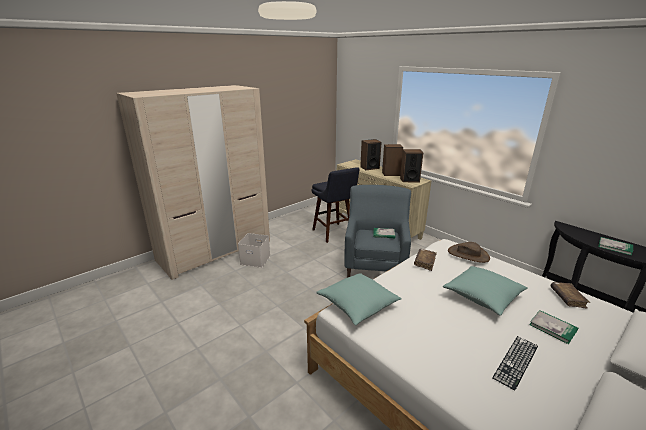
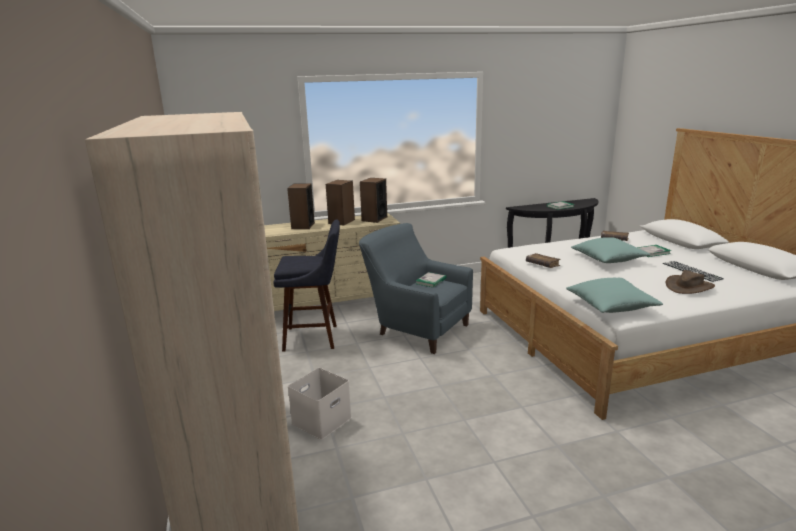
camera: 65 degrees left, 5 degrees down
(468, 254) = (539, 247): brown hat -> brown hat (689, 286)

